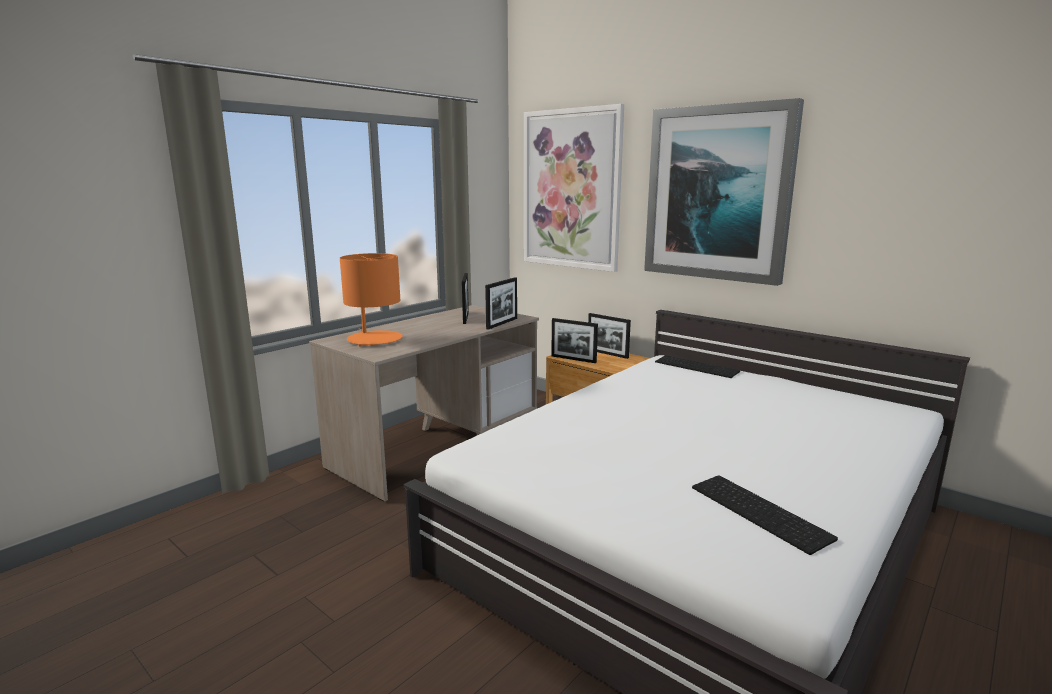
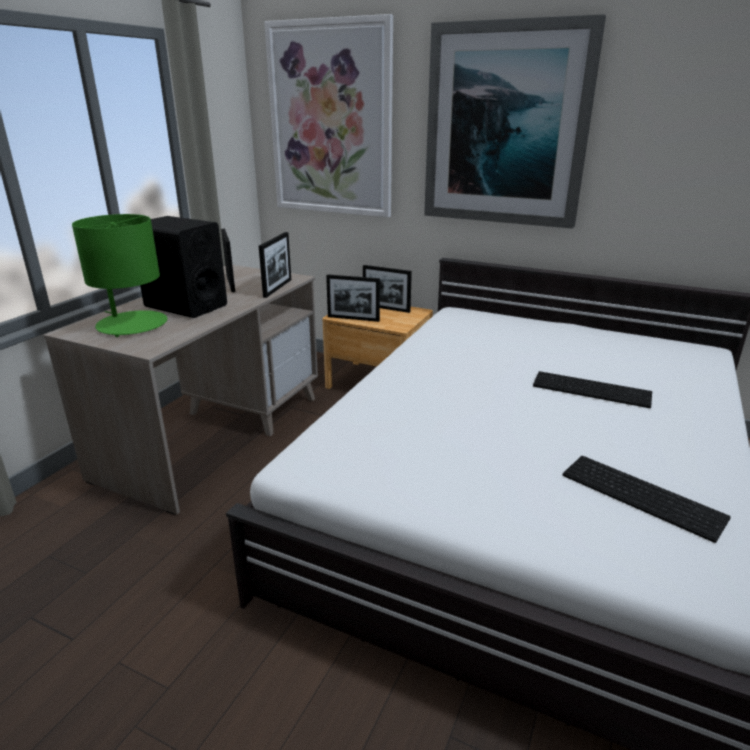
camera: 15 degrees left, 10 degrees up
(374, 339) = (131, 324): orange table lamp -> green table lamp
(421, 330) = (185, 306): none -> black speaker
(697, 366) = (491, 318): keyboard -> keyboard (592, 389)

